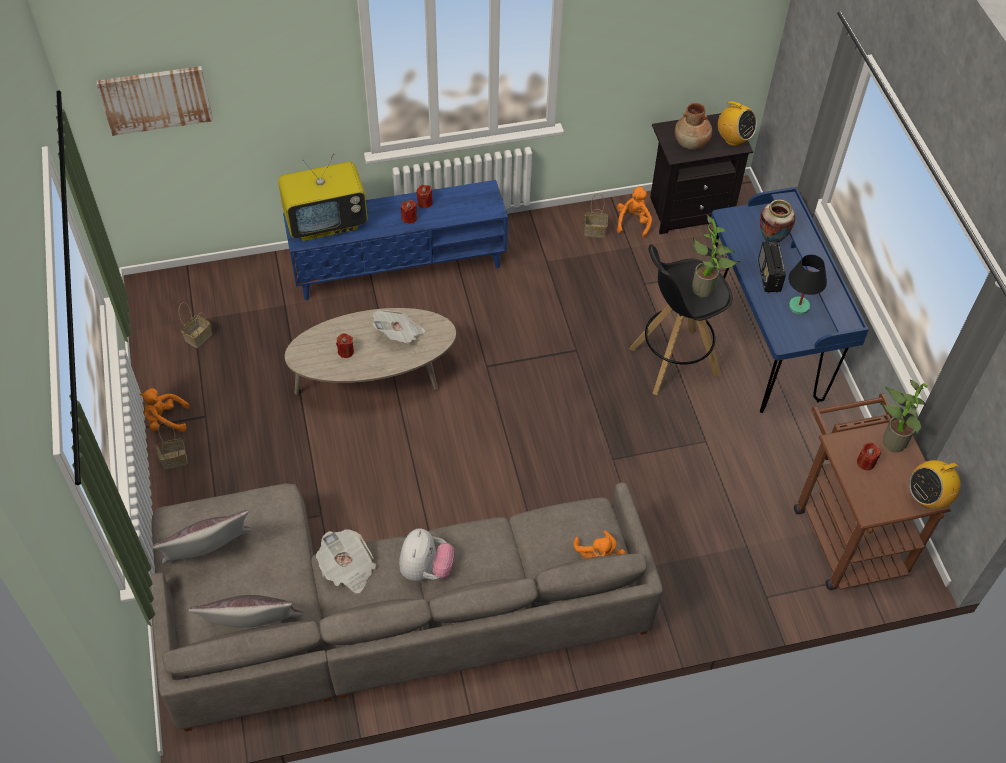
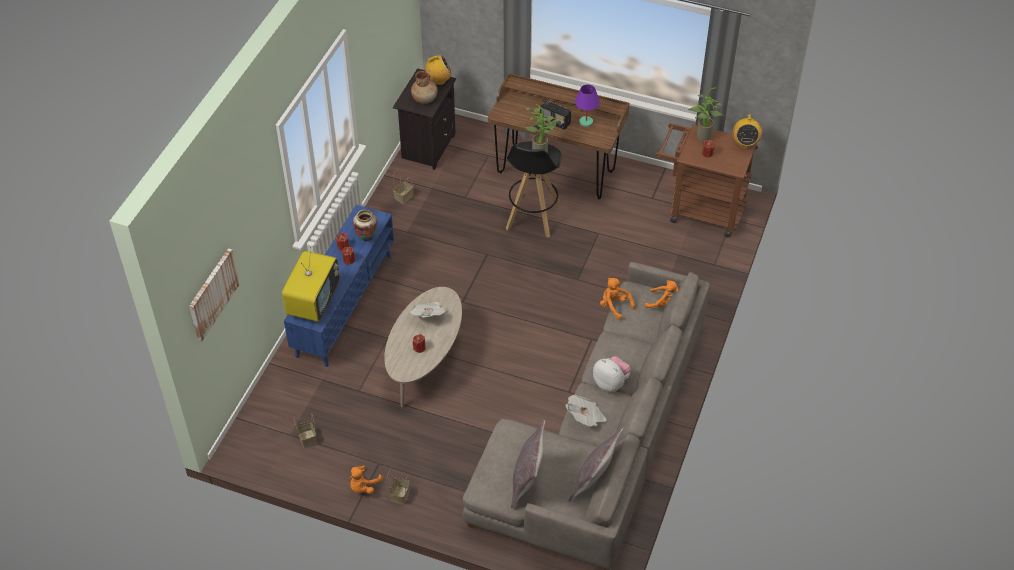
camera: 55 degrees left, 5 degrees down
(633, 222) = (414, 176): orange plush toy -> orange plush toy (614, 306)
(764, 346) = (556, 172): blue desk -> brown desk
(771, 240) = (531, 106): vase -> vase (367, 238)
(798, 306) = (586, 122): black table lamp -> purple table lamp

